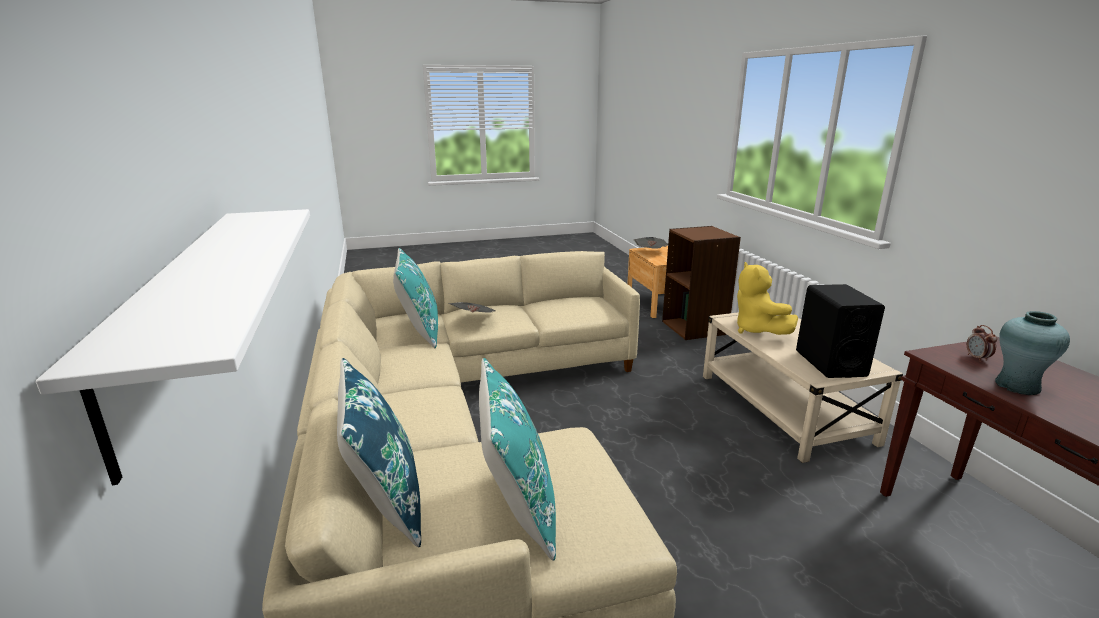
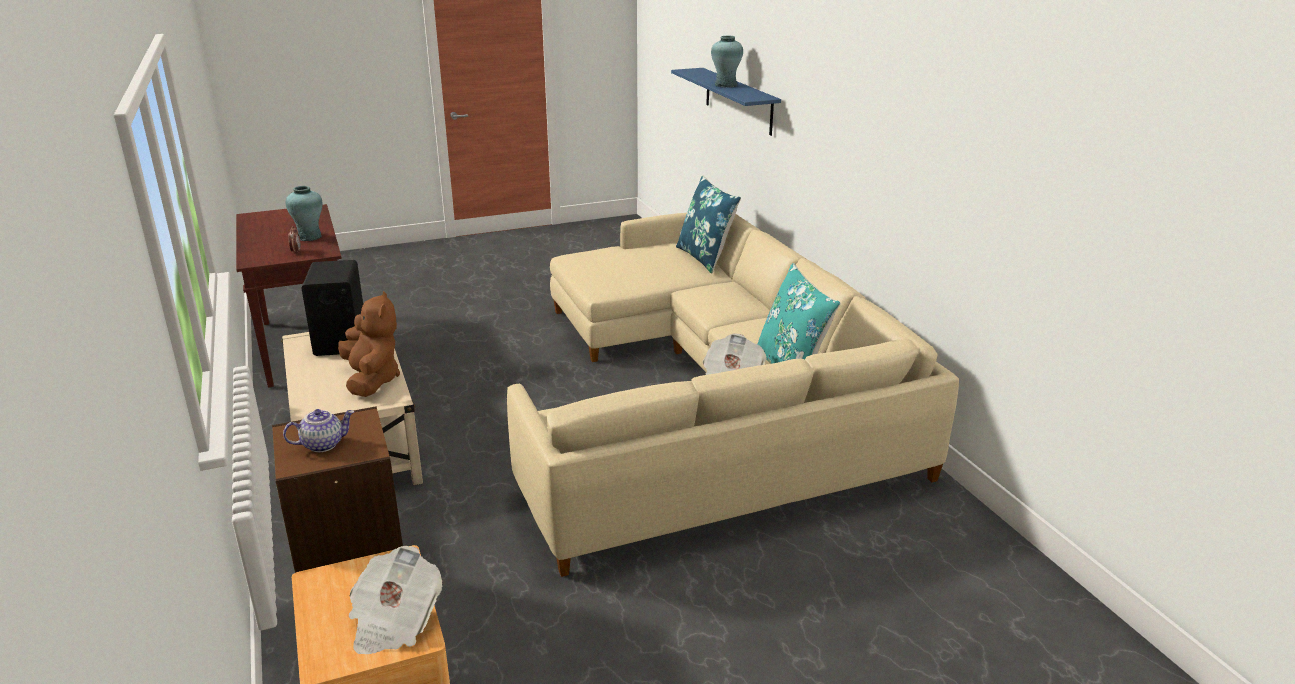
camera: 175 degrees right, 5 degrees up
(181, 313) = (738, 100): white shelf -> blue shelf
(241, 249) = (726, 85): none -> turquoise vase
(517, 508) = (632, 258): turquoise pillow -> none
(705, 232) = (323, 444): none -> teapot
(757, 330) = (372, 380): yellow plush toy -> brown plush toy

